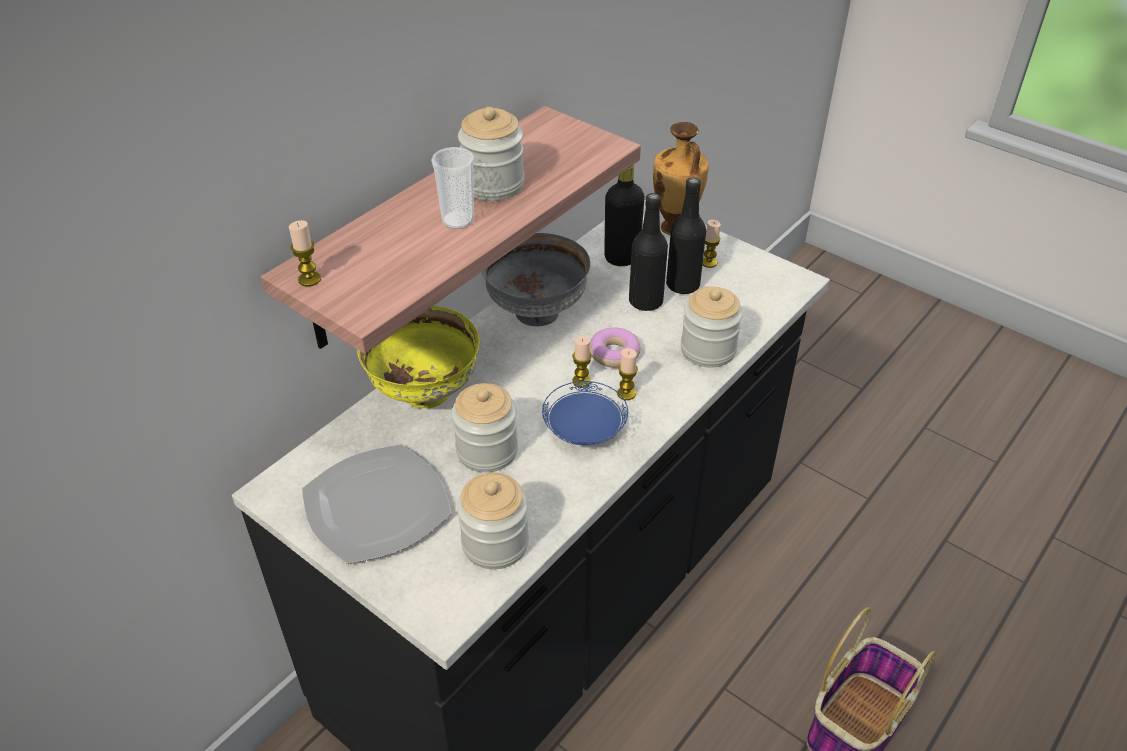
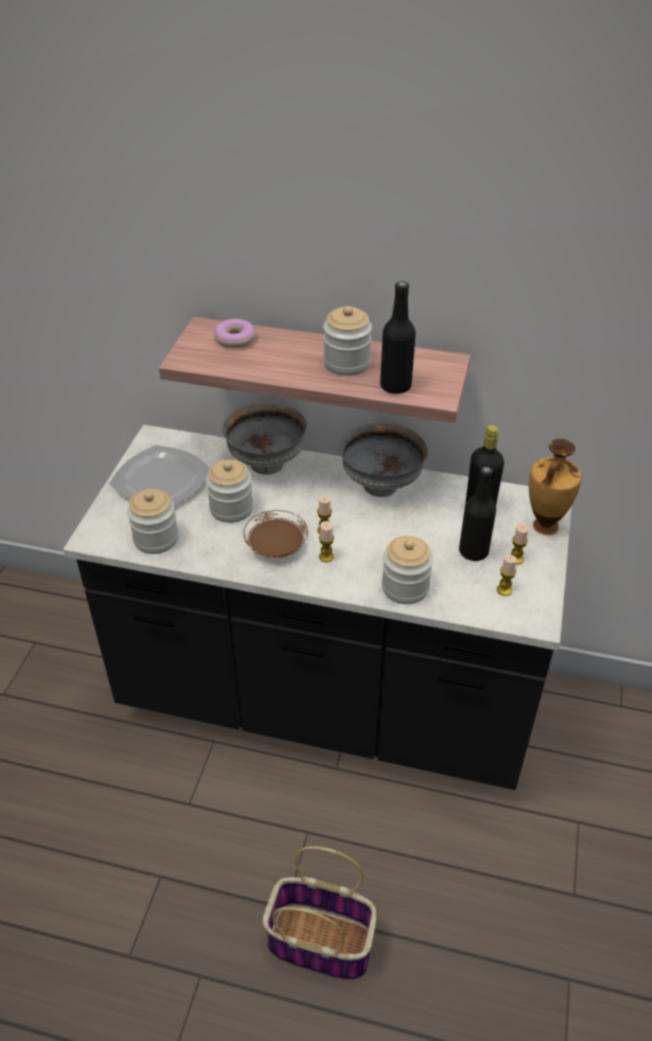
camera: 65 degrees right, 0 degrees up
(309, 279) = (199, 332): candle -> candle (504, 590)
(424, 393) = (266, 464): yellow bowl -> grey bowl
(458, 220) = (295, 363): cup -> none
(584, 431) = (276, 547): blue plate -> brown plate
(614, 354) = (364, 538): donut -> donut (235, 339)
(645, 301) = (436, 537): black bottle -> black bottle (395, 386)

